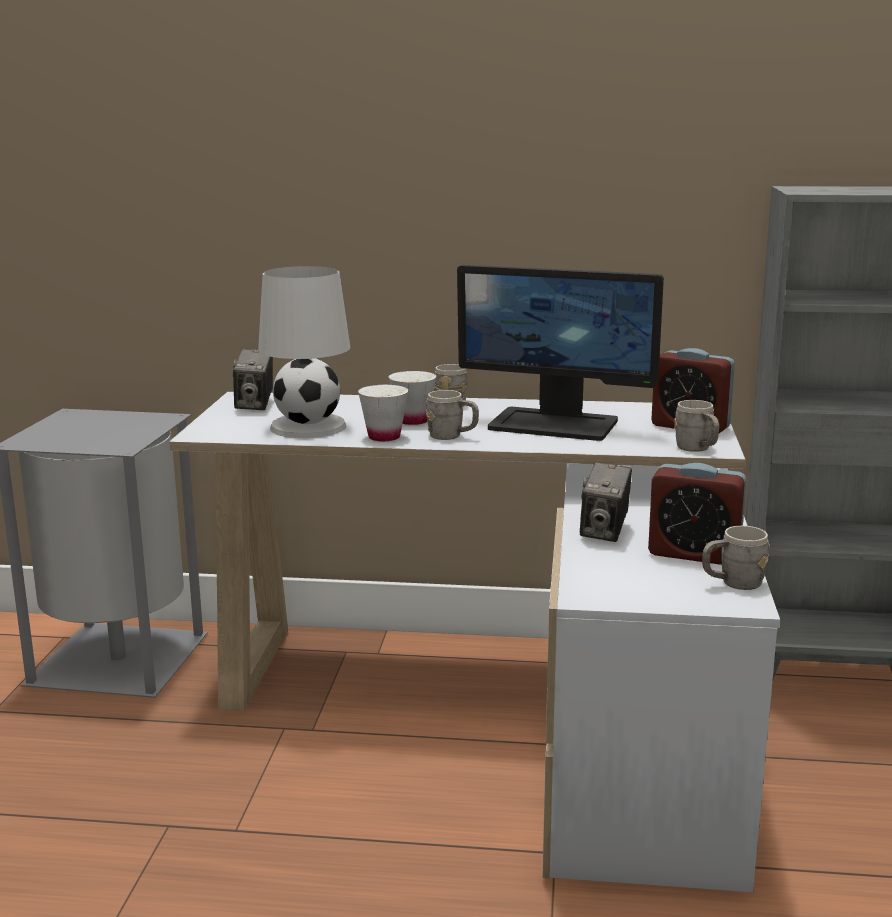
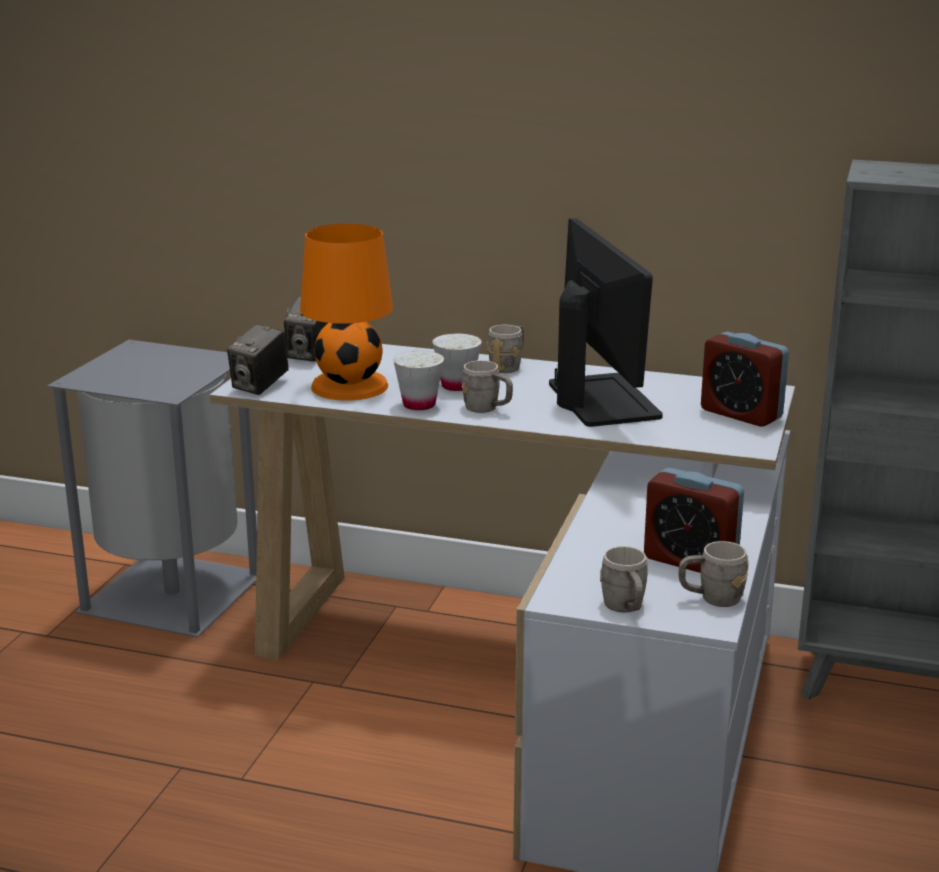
camera: 10 degrees right, 5 degrees up
(307, 427) = (348, 386): white table lamp -> orange table lamp
(555, 424) = (600, 400): monitor -> monitor turned 135 degrees counterclockwise
(604, 532) = (612, 527): camera -> camera (260, 386)
(697, 449) = (731, 444): grey mug -> grey mug (626, 608)

